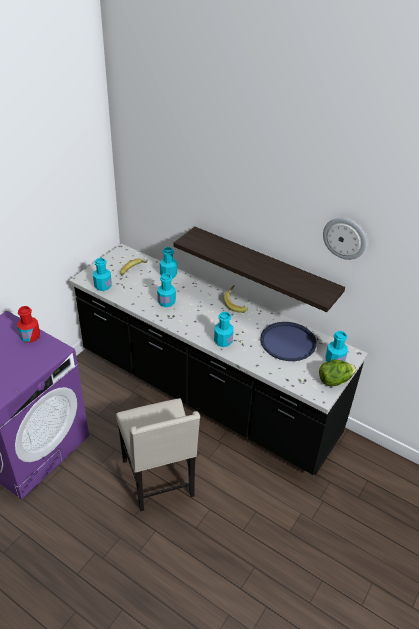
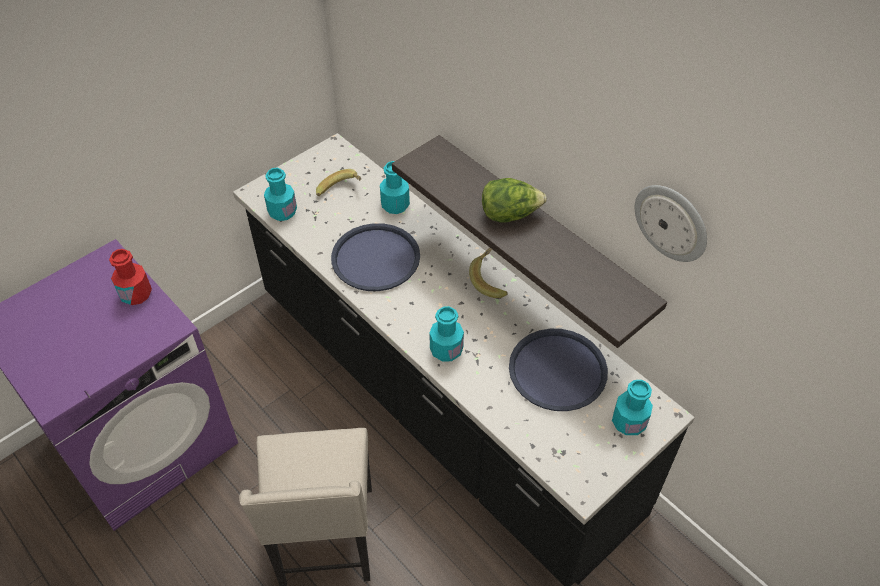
camera: 15 degrees right, 10 degrees up
(166, 302) = (375, 258): turquoise bottle -> blue tray
(334, 380) = (616, 463): lettuce -> lettuce (510, 214)

